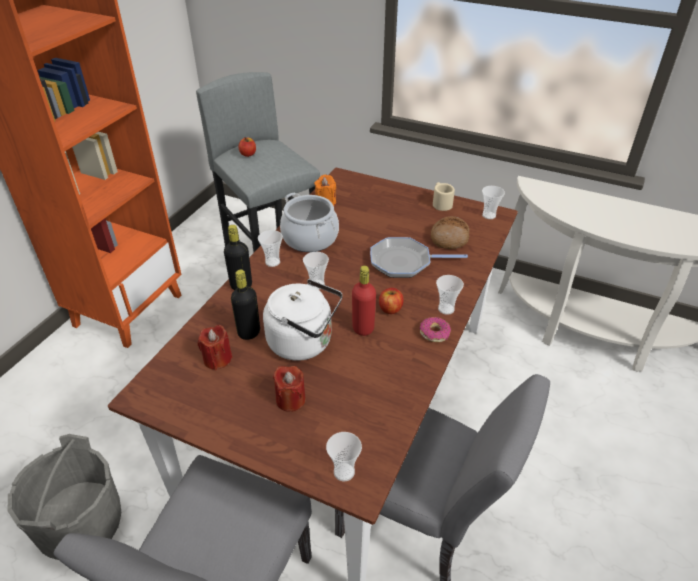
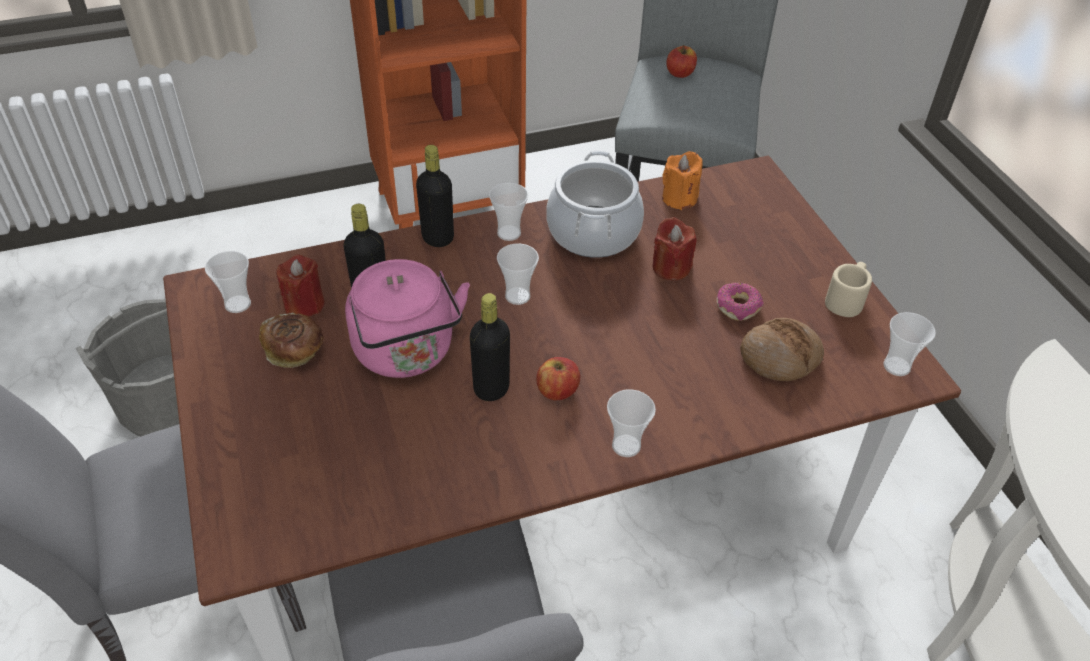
camera: 45 degrees right, 5 degrees up
(246, 382) = (295, 351): none -> bread
(290, 400) = (306, 405): red candle -> red candle (671, 268)
(304, 342) = (407, 354): white kettle -> pink kettle
(344, 472) = (245, 525): cup -> cup (237, 304)
(363, 328) = (491, 388): red bottle -> black bottle
(404, 262) = (665, 345): frying pan -> none
(434, 333) = (564, 463): donut -> donut (738, 307)

